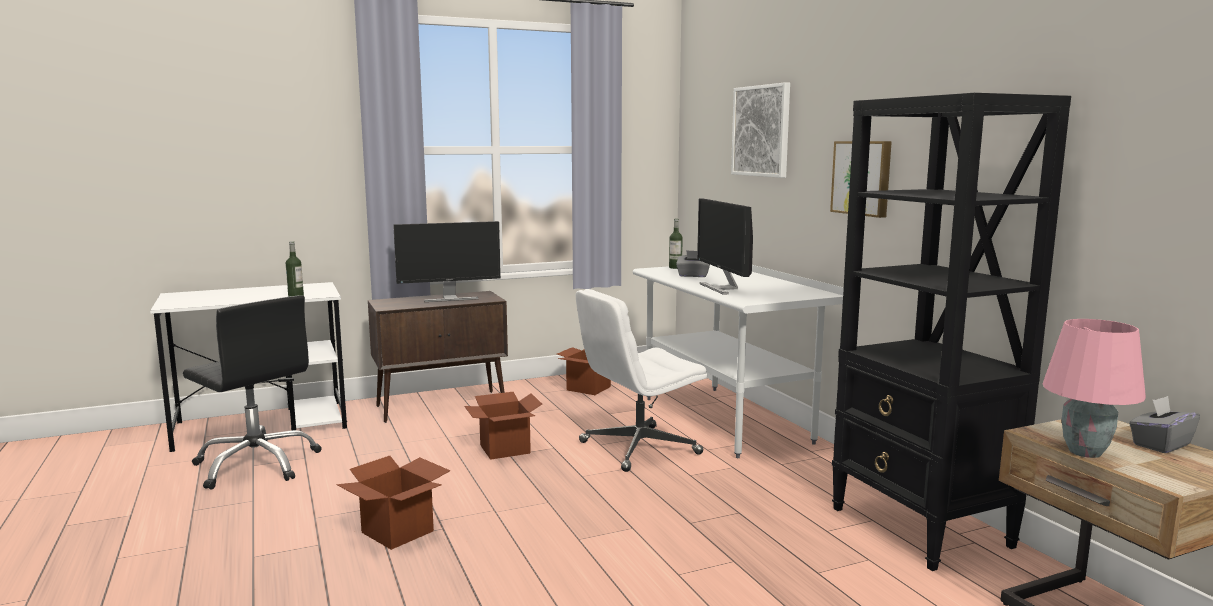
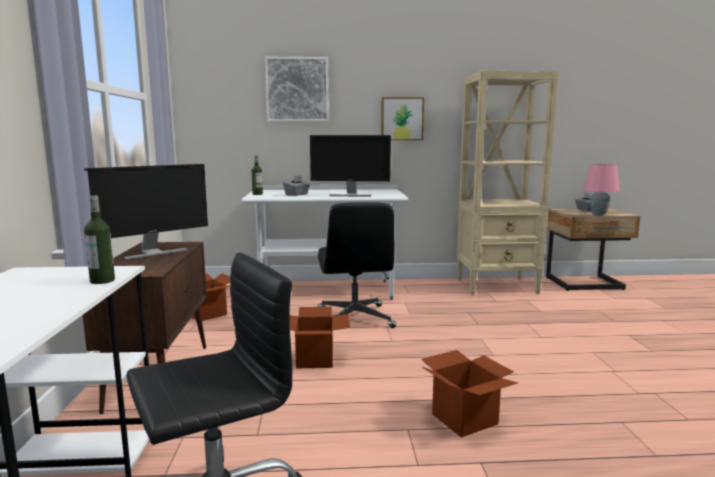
camera: 70 degrees left, 0 degrees up
(449, 298) = (152, 253): monitor -> monitor turned 45 degrees clockwise
(638, 448) = (355, 318): white office chair -> black office chair
(921, 528) = (497, 286): black bookcase -> beige bookcase

